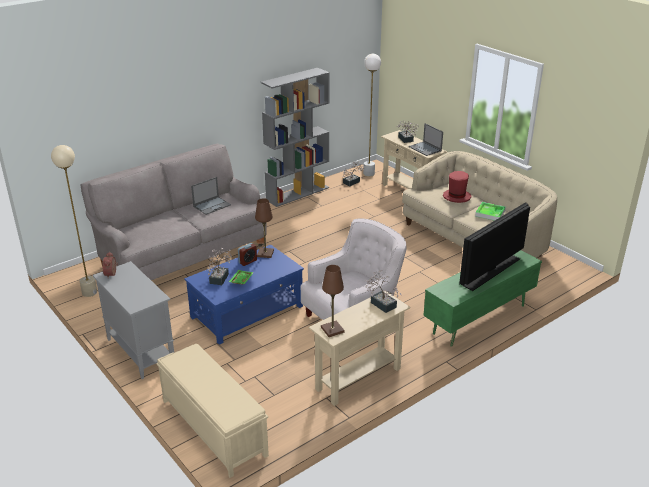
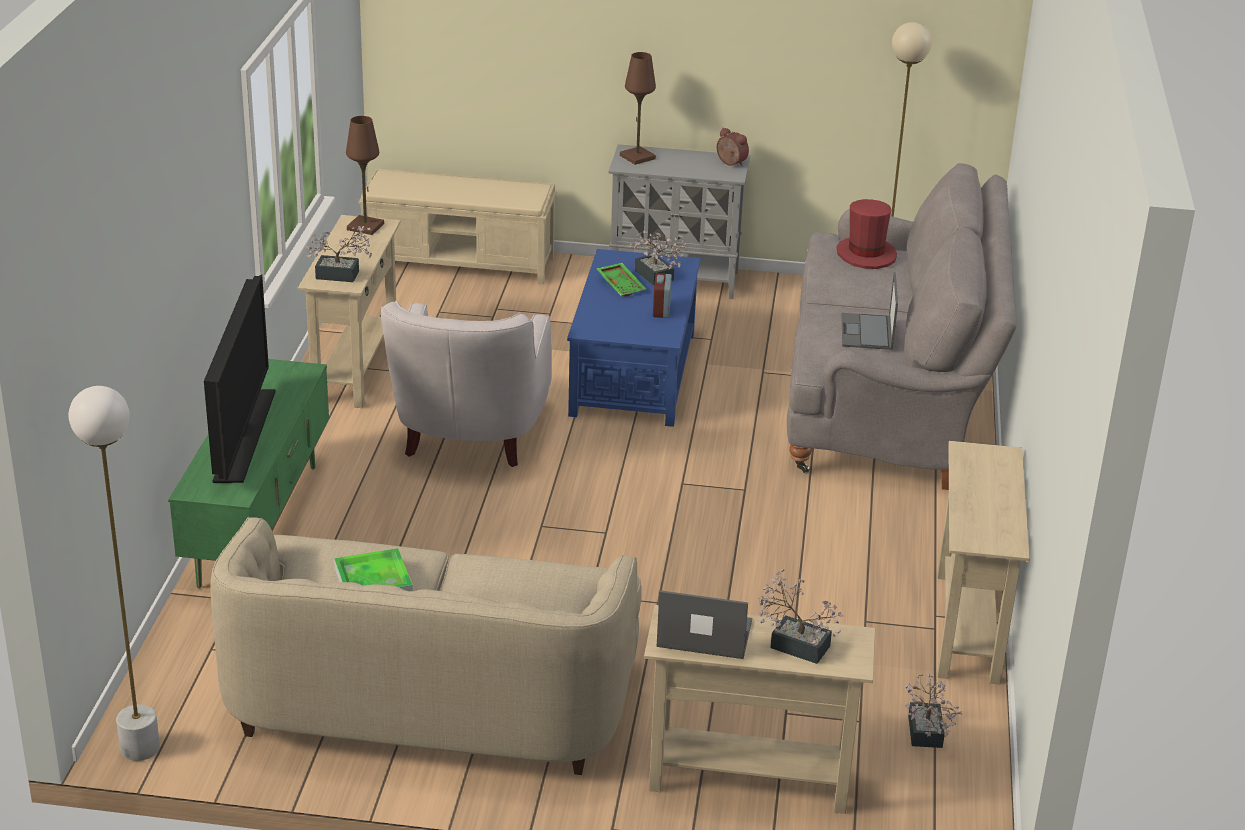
camera: 135 degrees right, 0 degrees up
(265, 253) = (659, 331): brown table lamp -> brown table lamp (637, 157)
(298, 193) = (967, 626): grey bookcase -> beige console table
(368, 174) = (936, 790): white floor lamp -> white floor lamp (140, 748)
(456, 197) = (495, 597): red hat -> red hat (866, 255)

